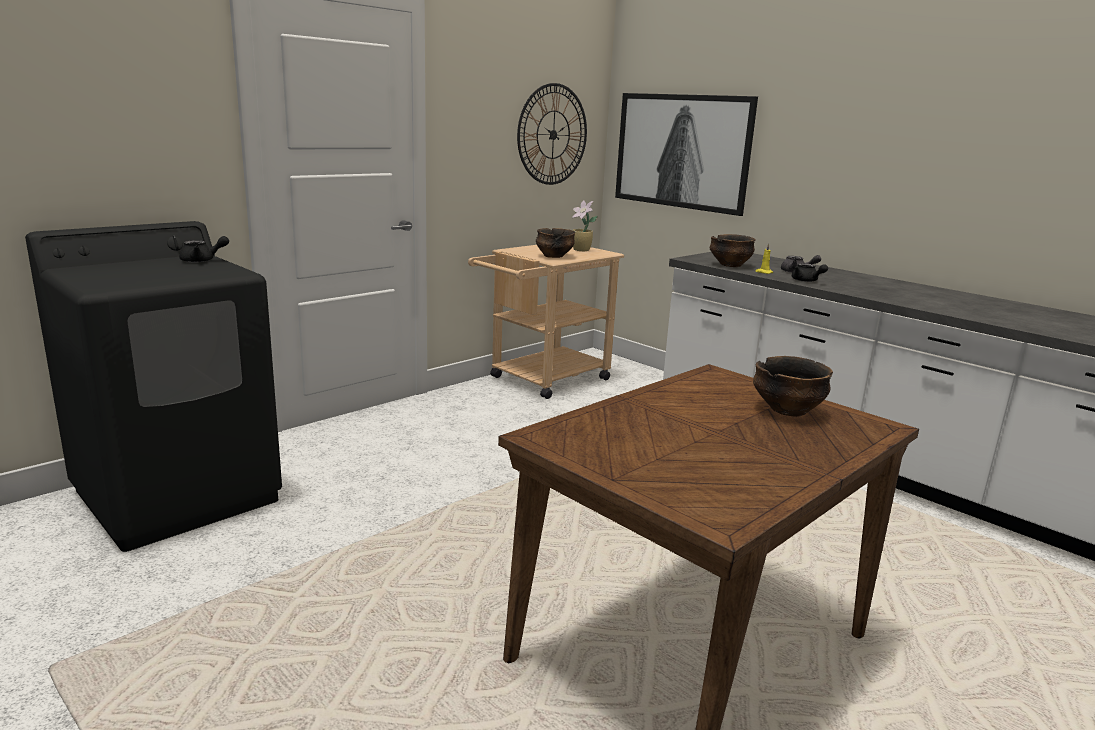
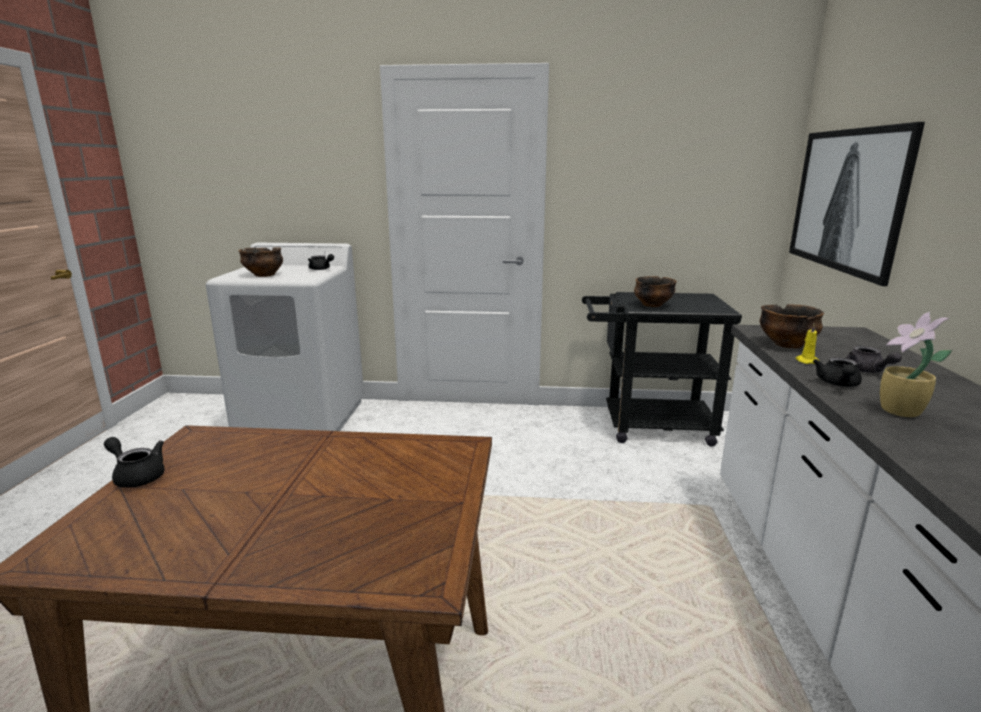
camera: 50 degrees right, 0 degrees up
(179, 495) = (302, 418): black washing machine -> white washing machine
(543, 380) = (647, 426): beige cart -> black cart
(553, 134) = (707, 182): wall clock -> none
(581, 250) = (703, 304): potted plant -> potted plant (900, 412)
(600, 470) = (137, 476): none -> black teapot
(787, 410) = (399, 510): bowl -> bowl (264, 275)

